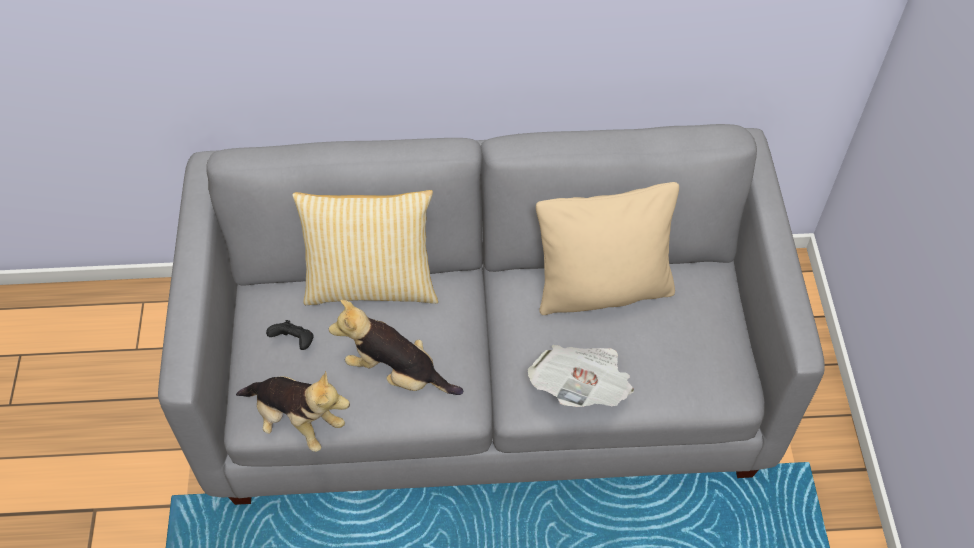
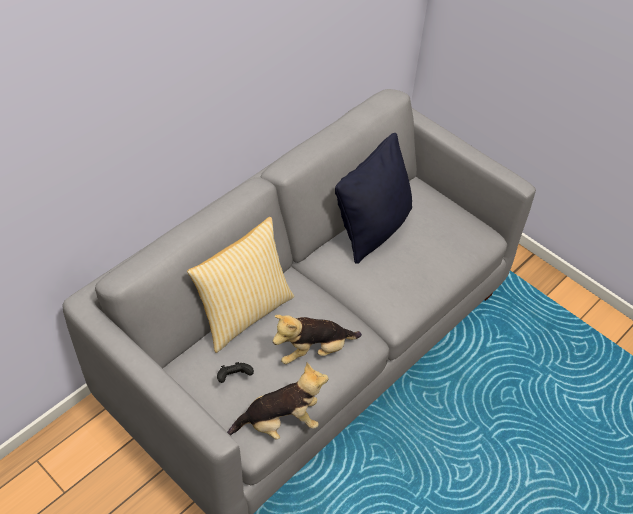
camera: 45 degrees left, 5 degrees down
(581, 387) = (418, 286): newspaper -> none
(602, 289) = (373, 229): beige pillow -> black pillow

